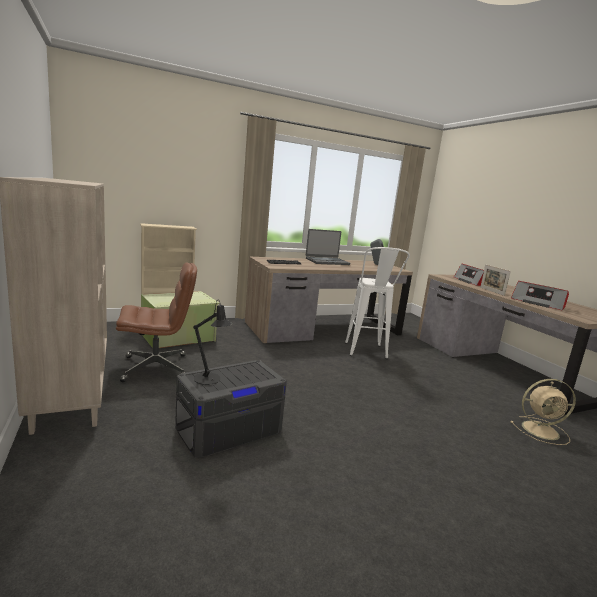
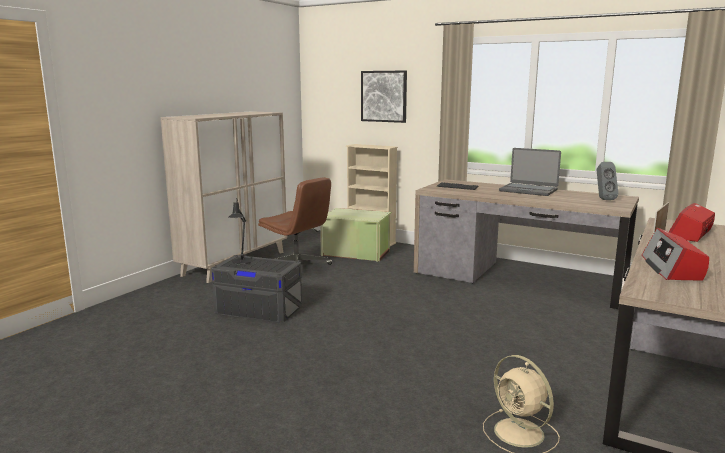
camera: 55 degrees right, 0 degrees up
(176, 175) = (384, 96): none -> picture
(366, 354) = (504, 309): white stool -> none

